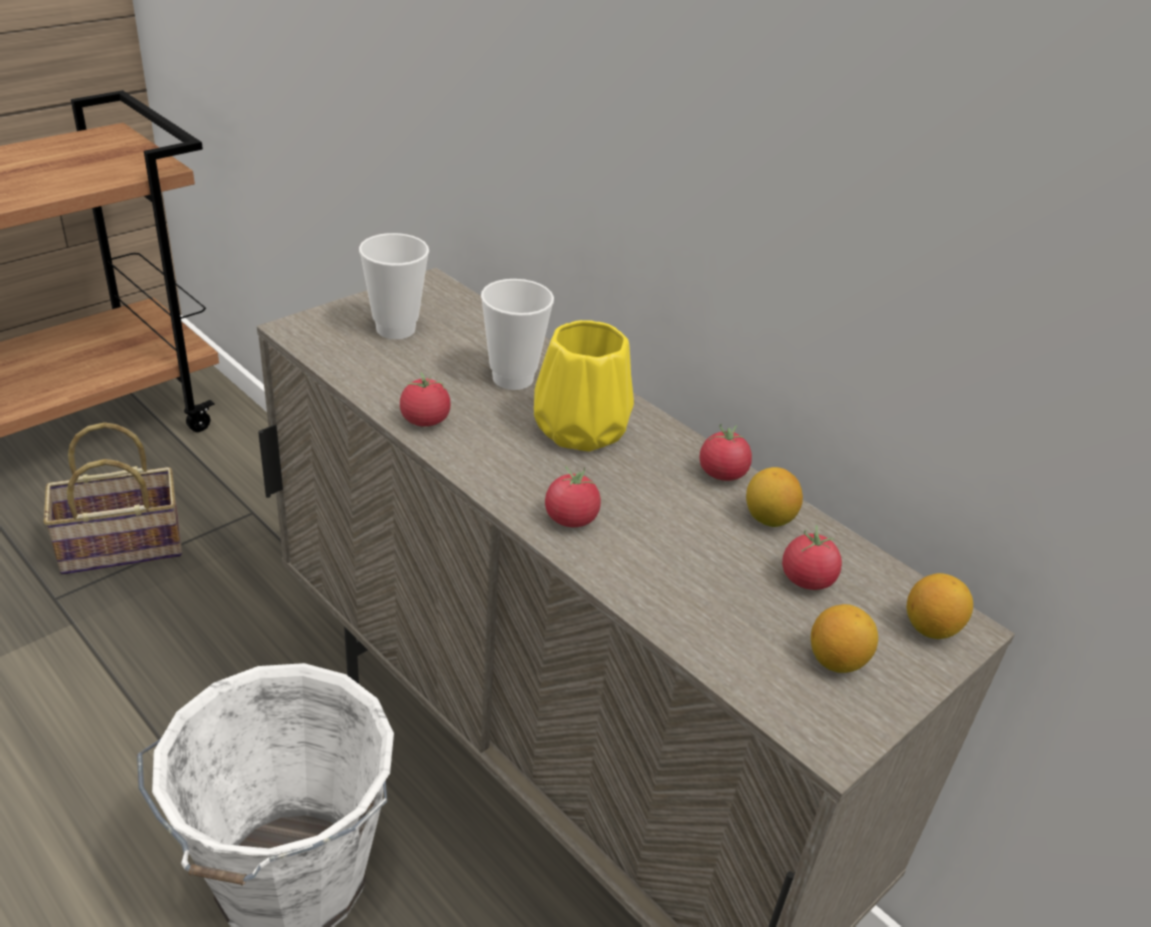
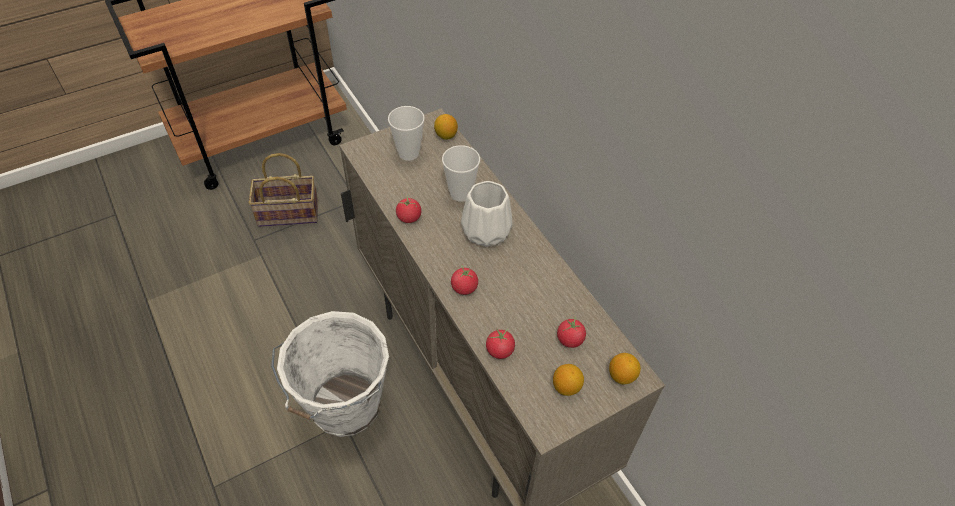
camera: 15 degrees right, 15 degrees up
(577, 429) = (484, 231): yellow vase -> white vase
(722, 474) = (550, 268): tomato -> tomato (499, 350)
(768, 519) = (564, 300): lemon -> lemon (446, 135)

